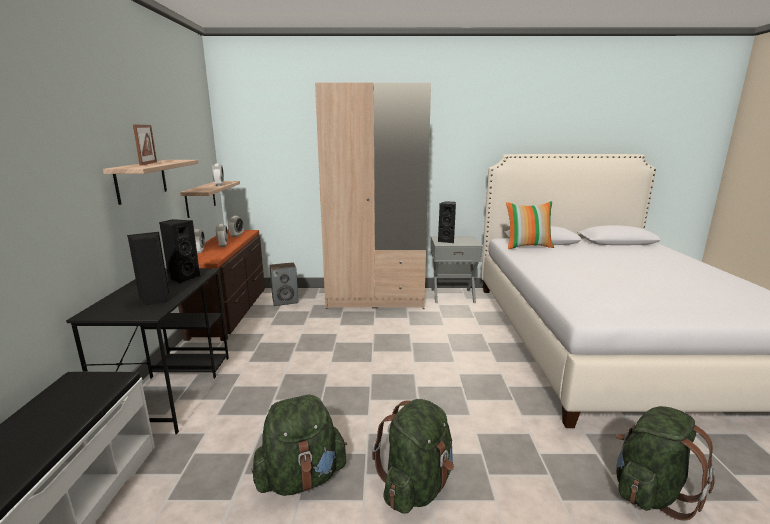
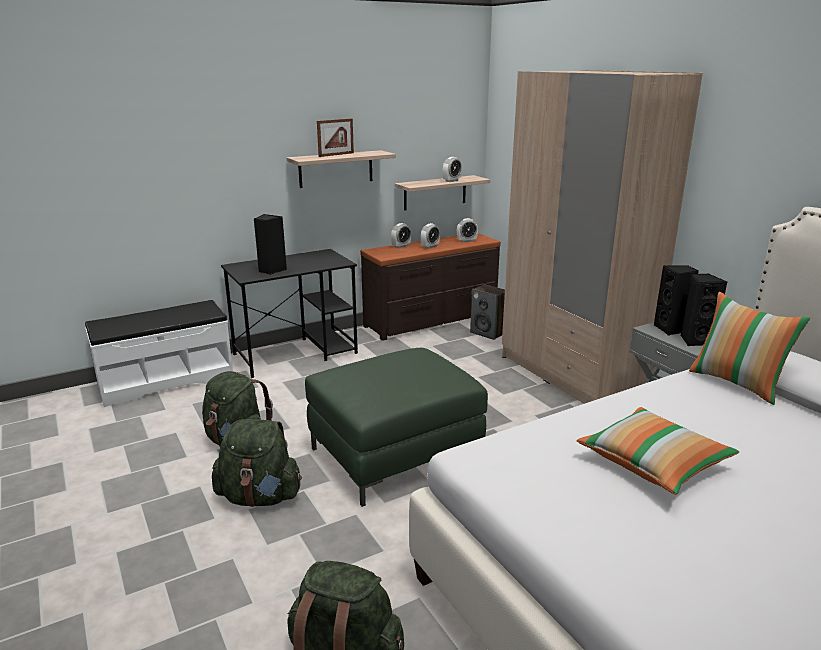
camera: 60 degrees right, 5 degrees up
(183, 278) = (320, 262): black speaker -> black speaker (695, 341)
(410, 390) = (395, 455): none -> green ottoman
(607, 279) = (653, 464): none -> pillow

